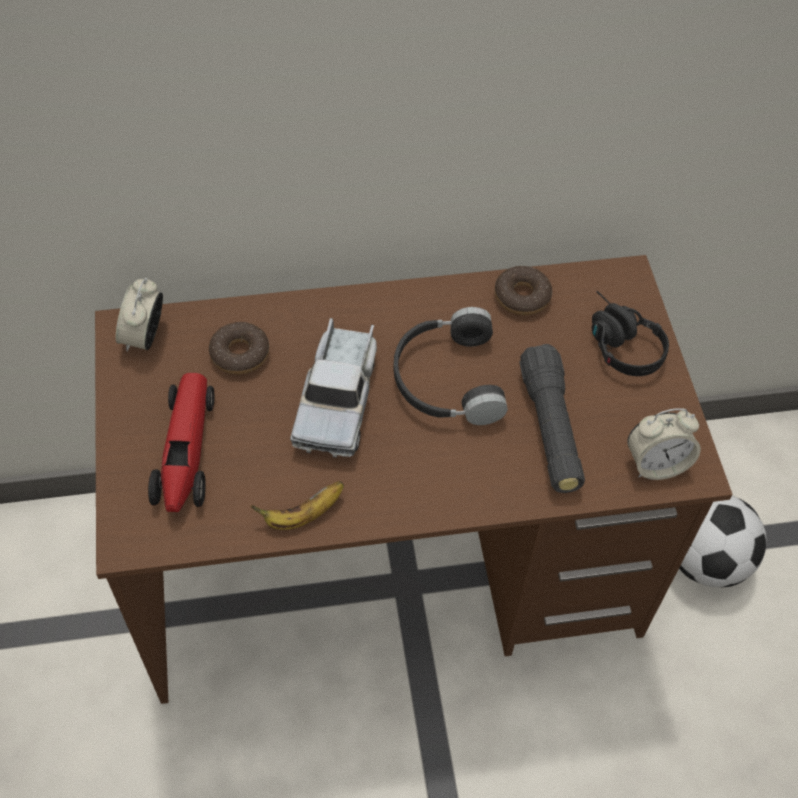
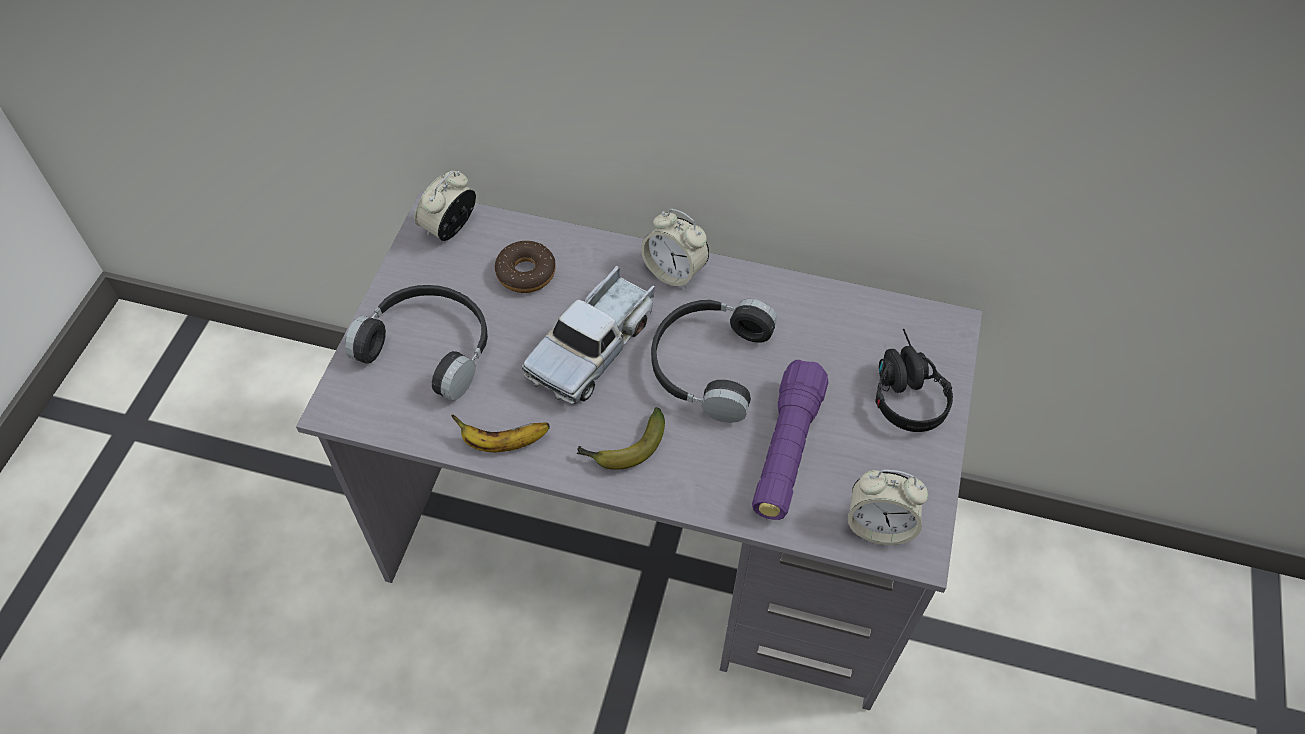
camera: 25 degrees right, 0 degrees up
(186, 452) = (430, 346): toy car -> black headphones
(374, 307) = (674, 272): none -> alarm clock
(391, 569) = (651, 543): brown desk -> grey desk
(412, 479) = (623, 448): none -> banana
(522, 296) = (827, 310): donut -> none
(550, 429) = (786, 450): black flashlight -> purple flashlight
(704, 561) = (973, 660): football -> none

